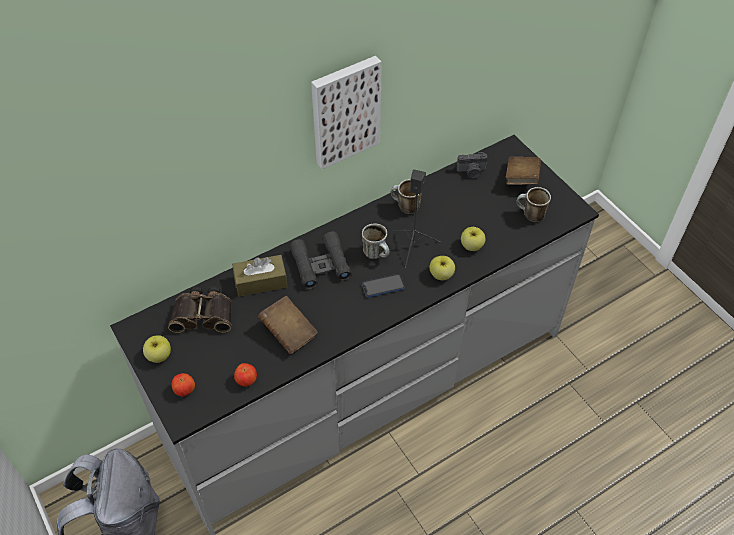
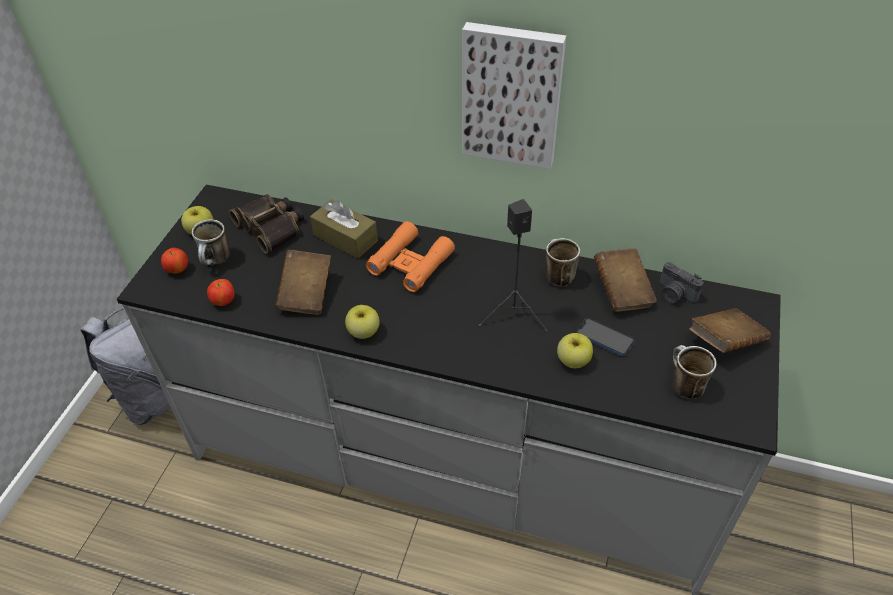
camera: 50 degrees right, 5 degrees down
(321, 265) = (410, 263): black binoculars -> orange binoculars
(377, 254) = (471, 294): mug -> mug (216, 262)
(383, 286) = (435, 324): phone -> phone (604, 338)
(441, 275) = (503, 361): apple -> apple (363, 332)
(446, 190) = (622, 291): none -> brown book

